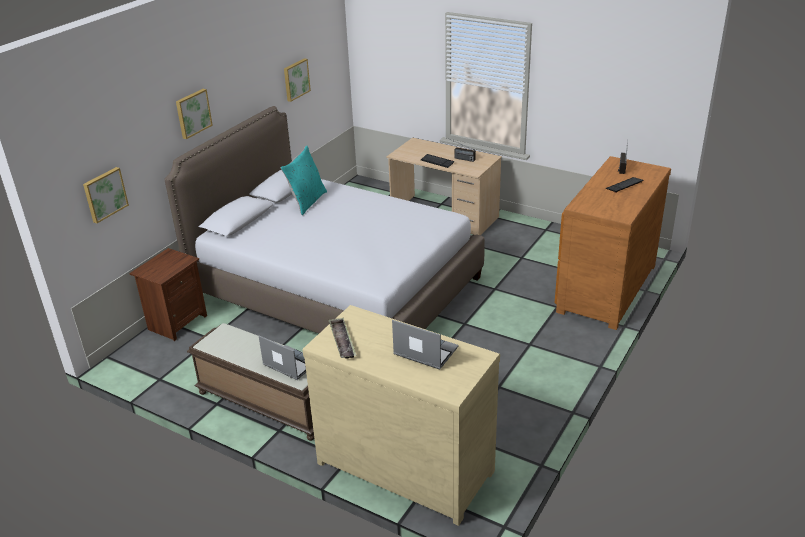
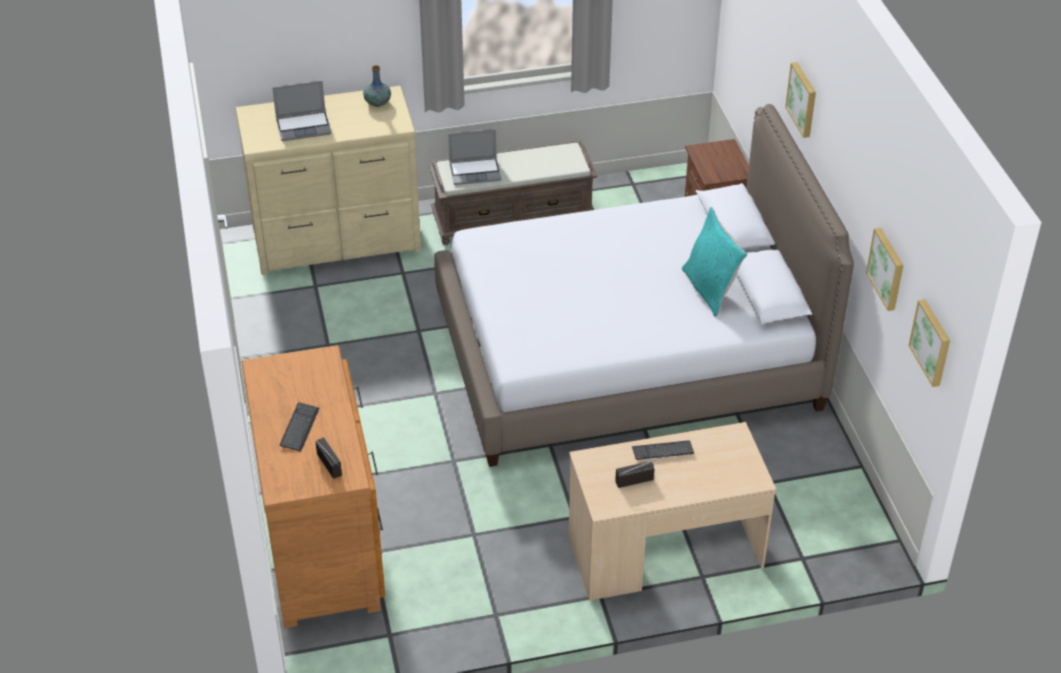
camera: 135 degrees right, 10 degrees up
(104, 194) = (744, 45): picture -> picture (932, 342)
(342, 341) = (377, 103): tray -> vase

